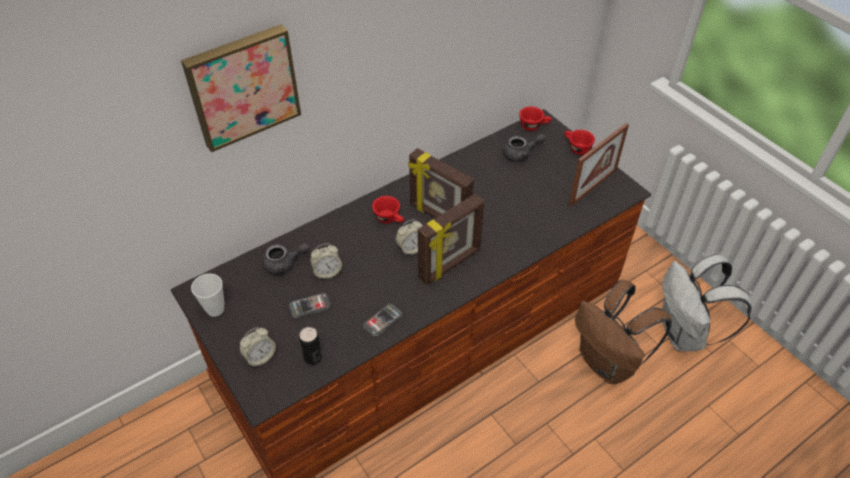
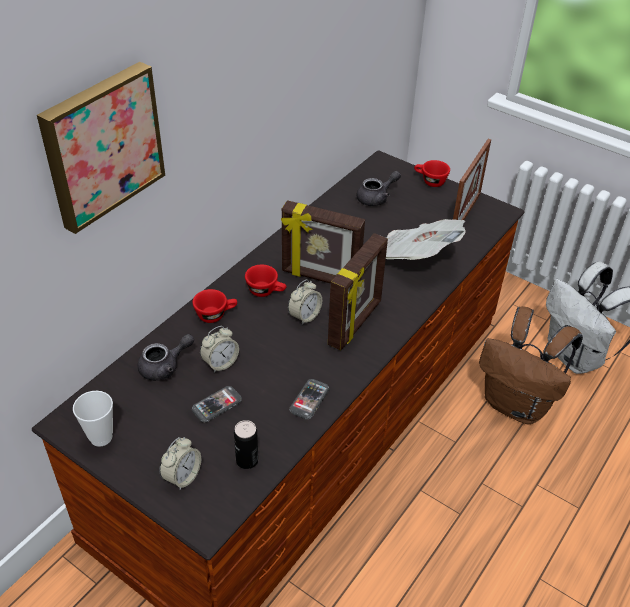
camera: 20 degrees left, 5 degrees down
(531, 216) = (417, 256): none -> newspaper
(534, 126) = (376, 168): red cup -> red cup (216, 314)

